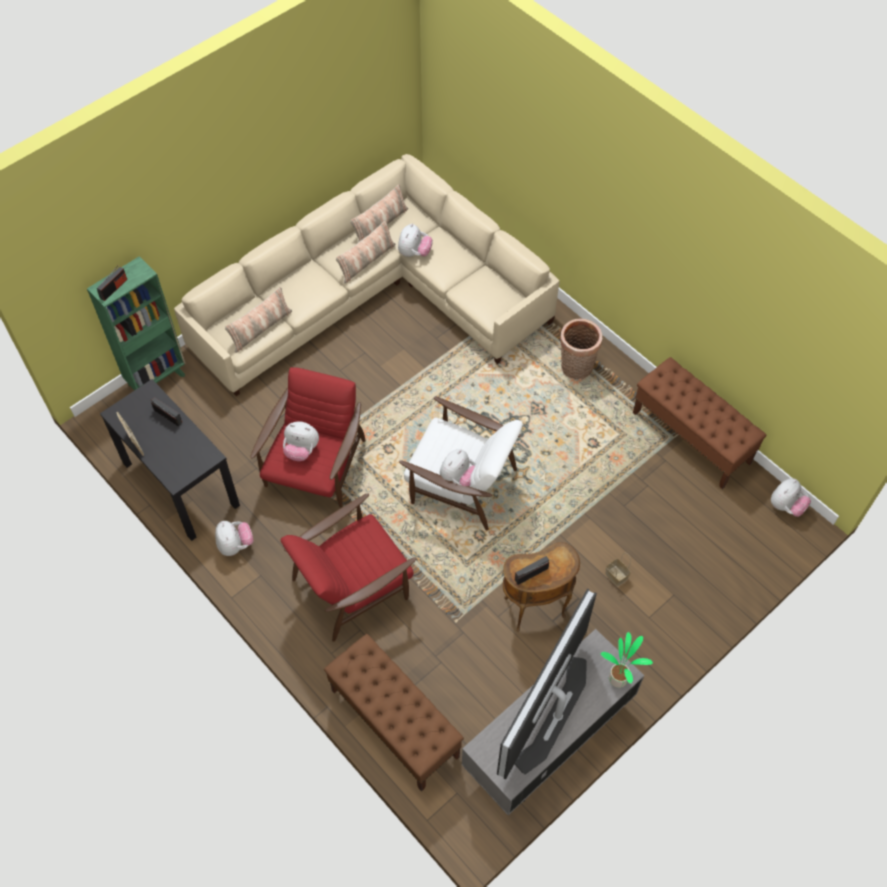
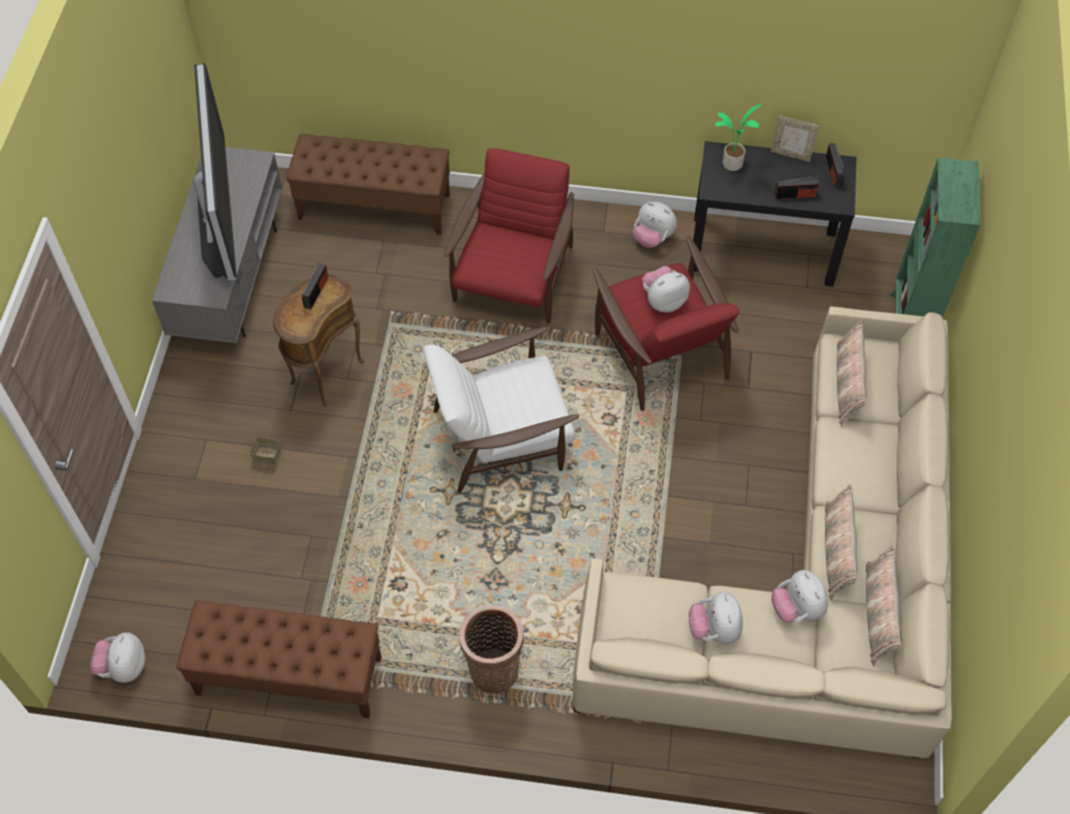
camera: 140 degrees right, 0 degrees up
(114, 288) = (954, 178): radio -> radio (833, 171)
(458, 478) = (485, 383): plush toy -> plush toy (714, 629)
(619, 678) = (174, 283): potted plant -> potted plant (732, 165)

